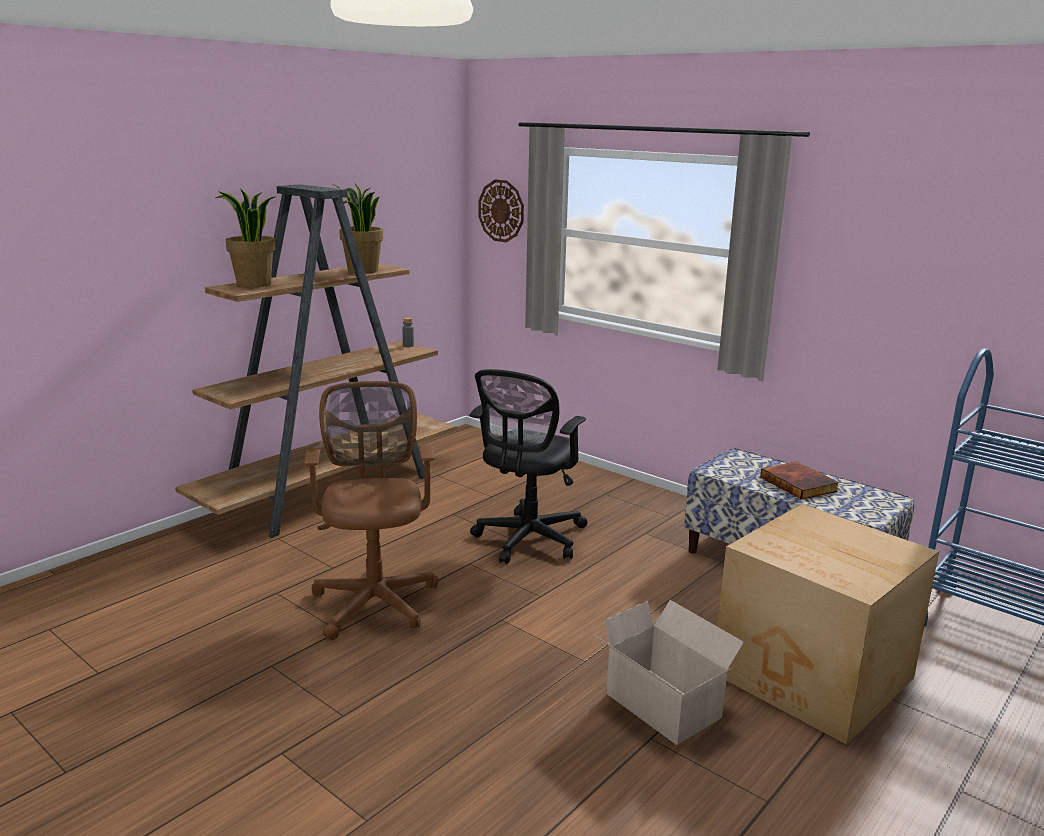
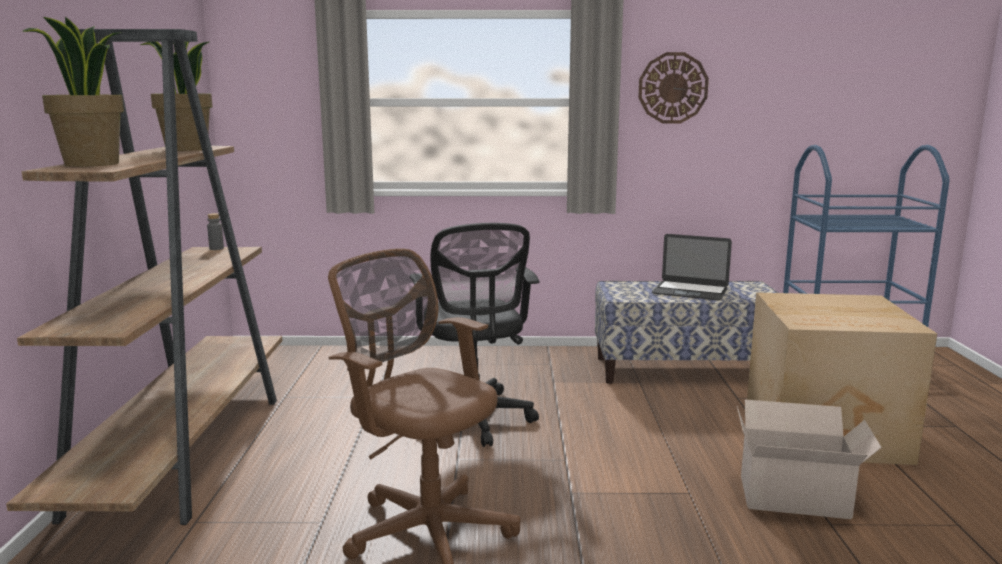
camera: 40 degrees left, 5 degrees down
(501, 210) = (269, 87): wall clock -> wall clock (673, 88)
(799, 484) = (690, 291): book -> laptop

